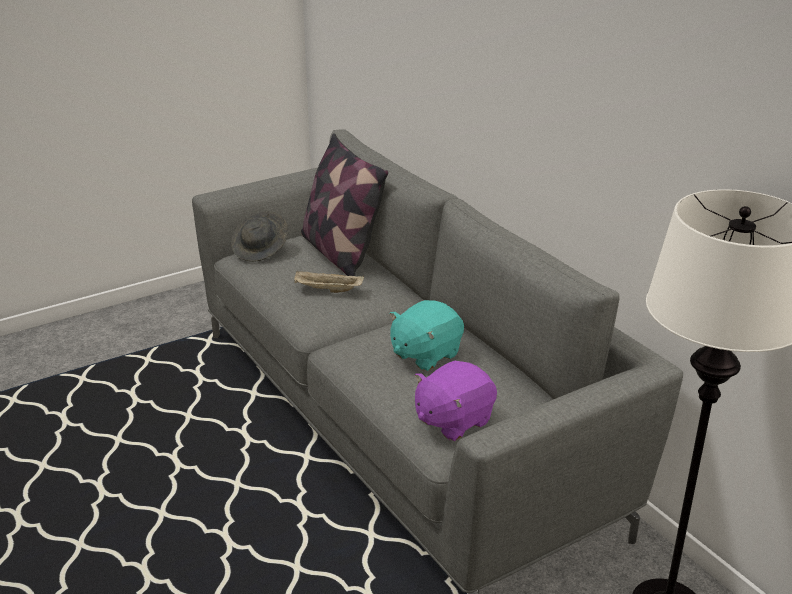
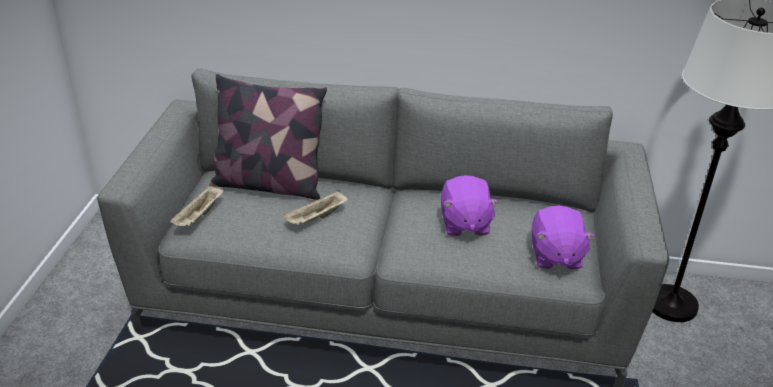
camera: 50 degrees left, 5 degrees up
(261, 250) = (199, 216): grey hat -> beige tray
(425, 354) = (464, 224): turquoise plush toy -> purple plush toy

